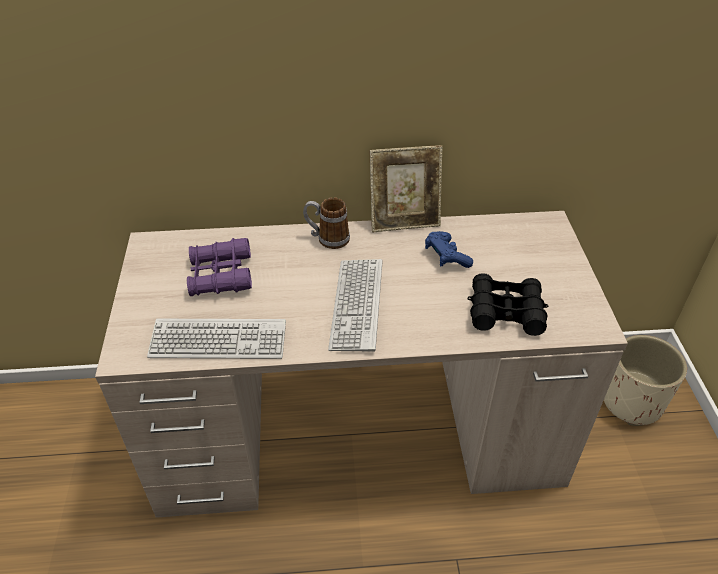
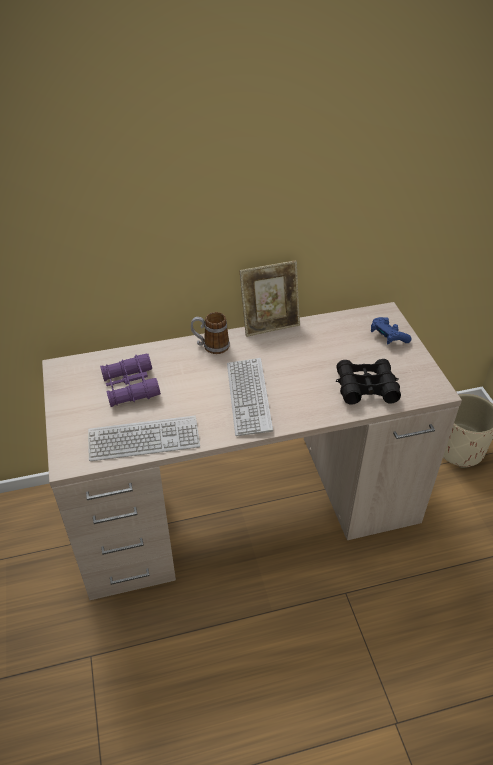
camera: 10 degrees left, 0 degrees up
(446, 257) = (310, 350): blue game controller -> blue game controller (388, 336)

